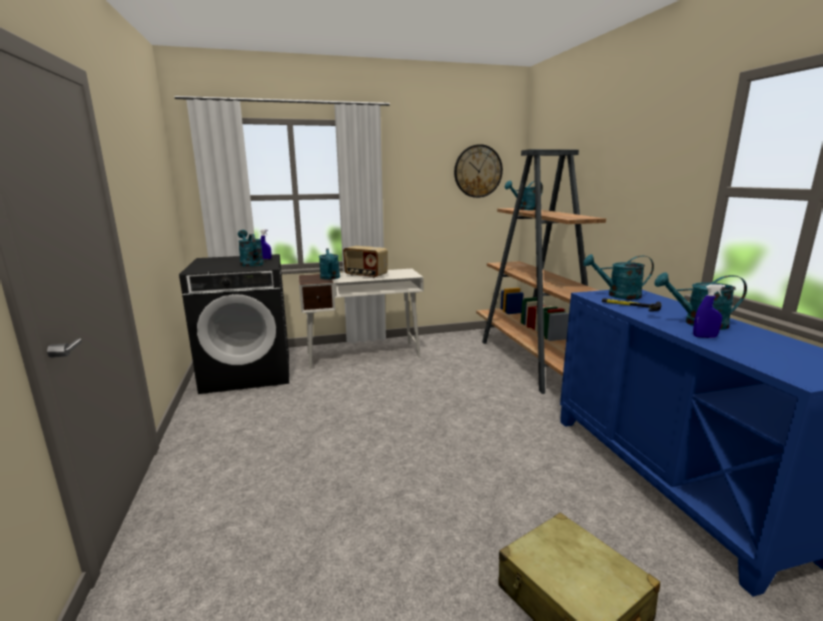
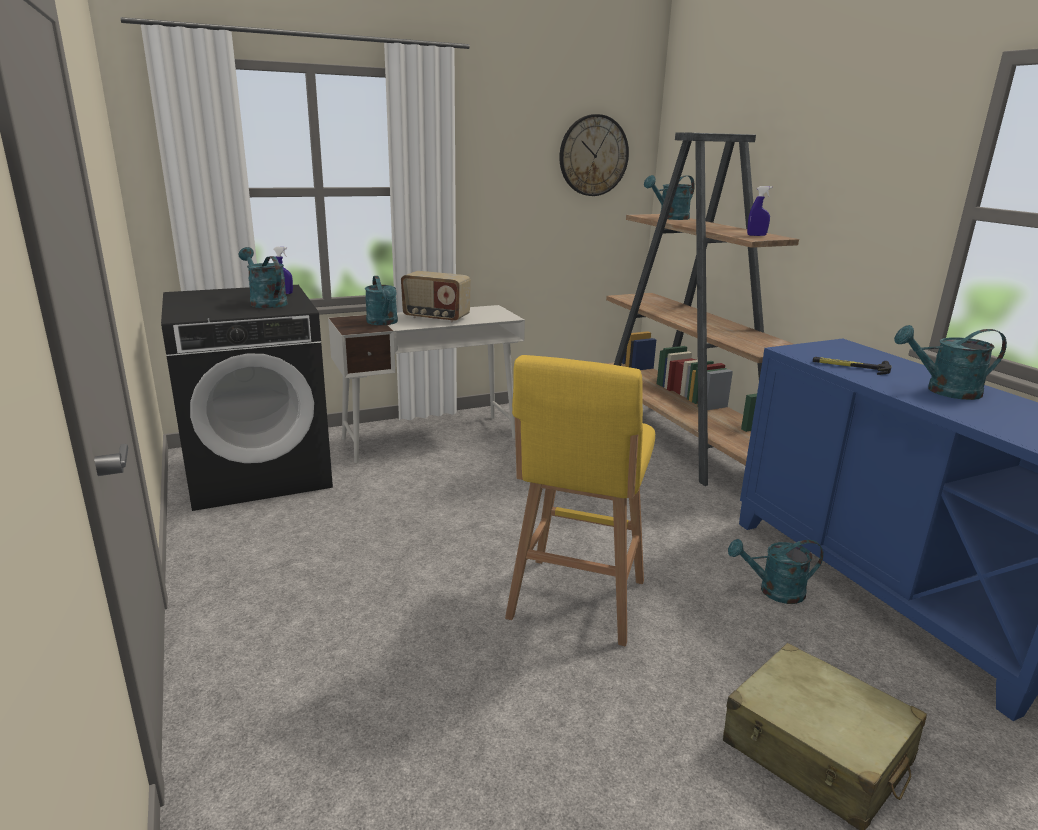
camera: 10 degrees left, 5 degrees up
(421, 470) = (575, 602): none -> yellow stool
(618, 295) = (827, 351): turquoise watering can -> turquoise watering can (774, 591)
(704, 337) = (960, 410): blue spray bottle -> blue spray bottle (756, 235)

